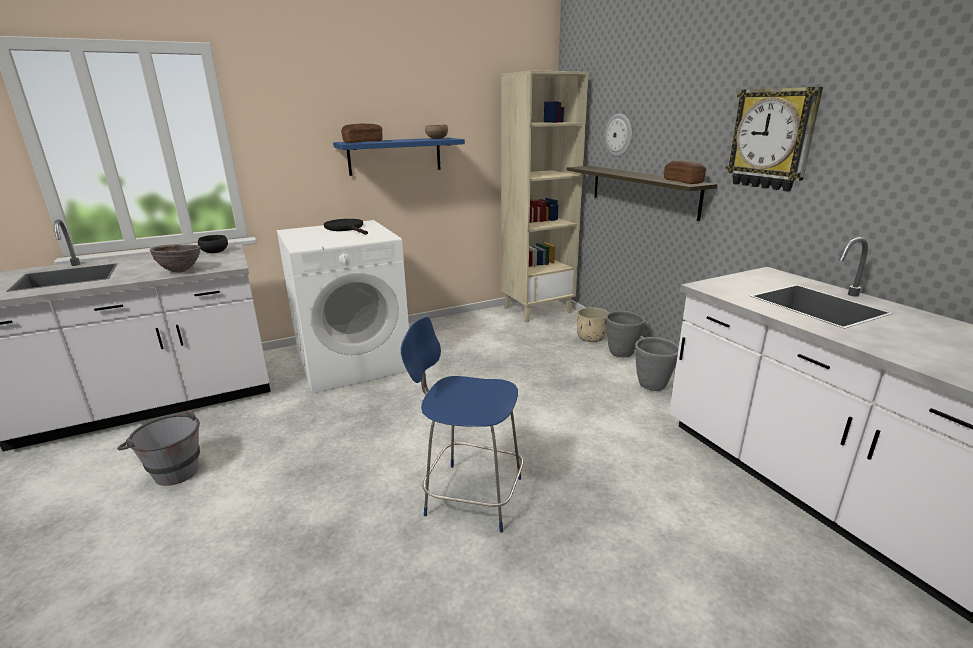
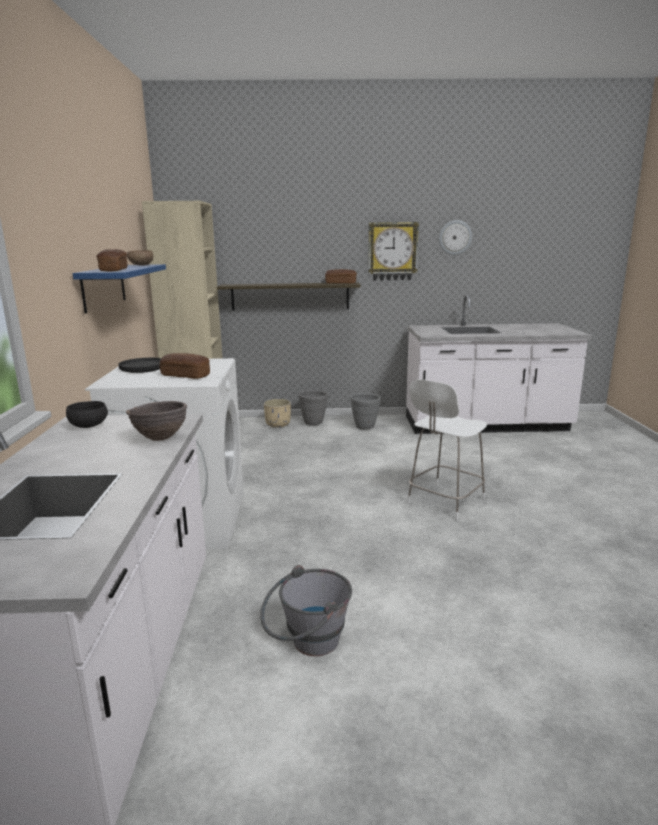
camera: 65 degrees left, 5 degrees down
(322, 239) = (185, 376): none -> bread
(470, 495) = (444, 502): blue chair -> white chair
(619, 135) = (255, 256): wall clock -> wall clock (455, 237)

